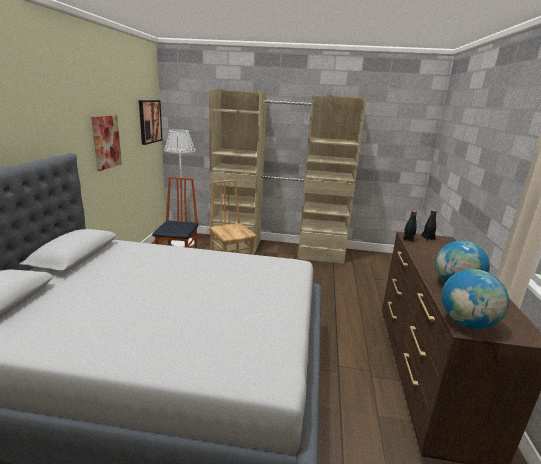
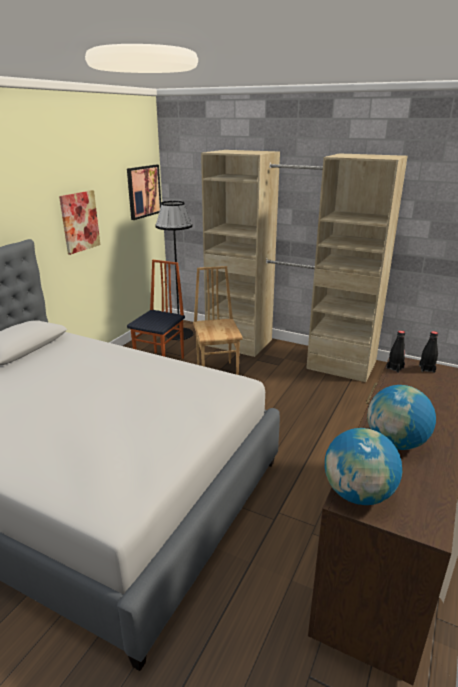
camera: 20 degrees right, 5 degrees up
(183, 242) = (179, 334): white floor lamp -> black floor lamp

